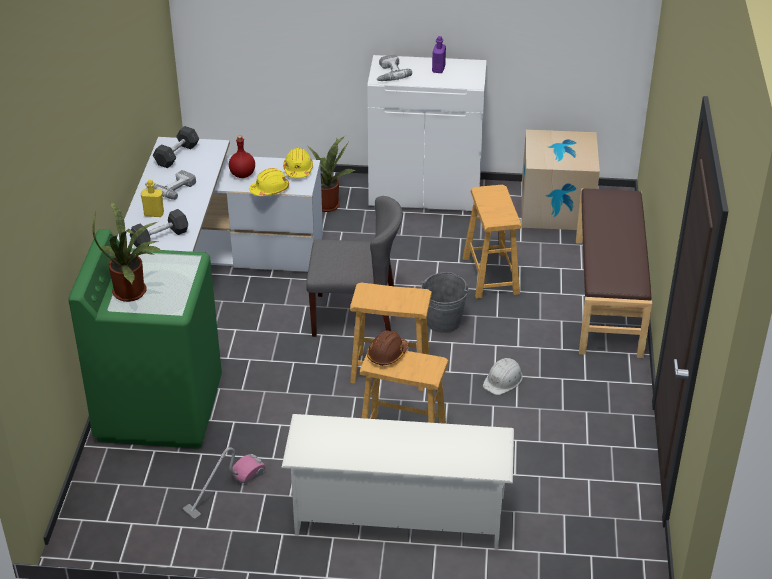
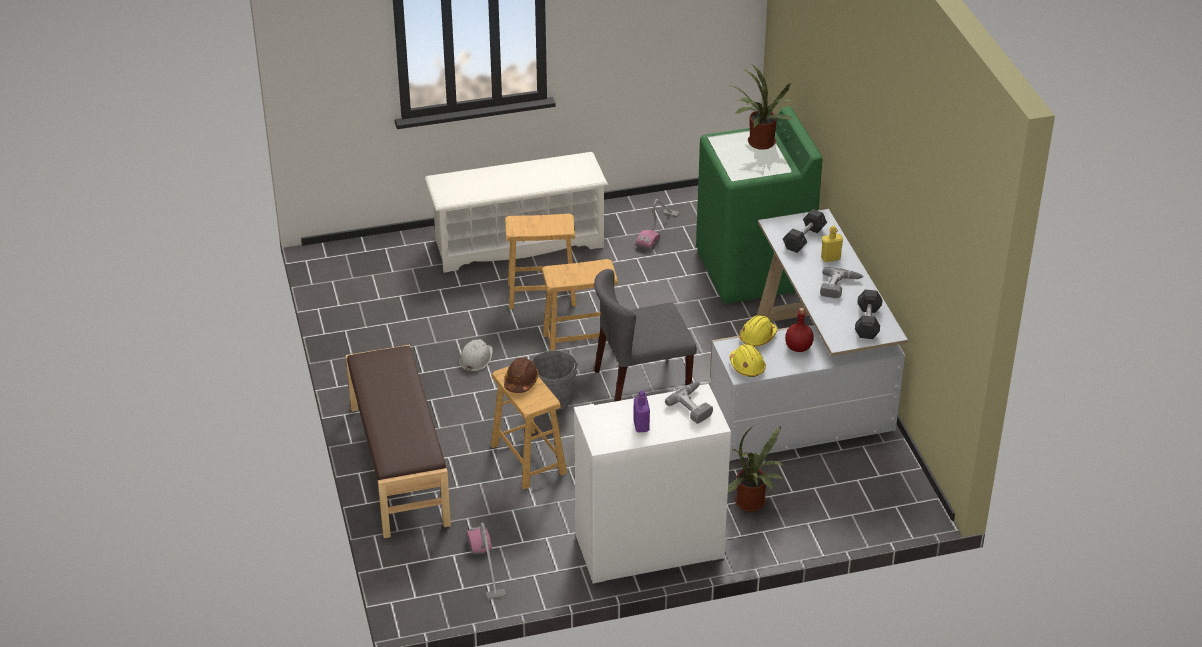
camera: 160 degrees right, 0 degrees up
(387, 354) = (557, 227): brown hard hat -> brown hard hat (521, 381)
(556, 208) = (486, 566): cardboard box -> vacuum cleaner

